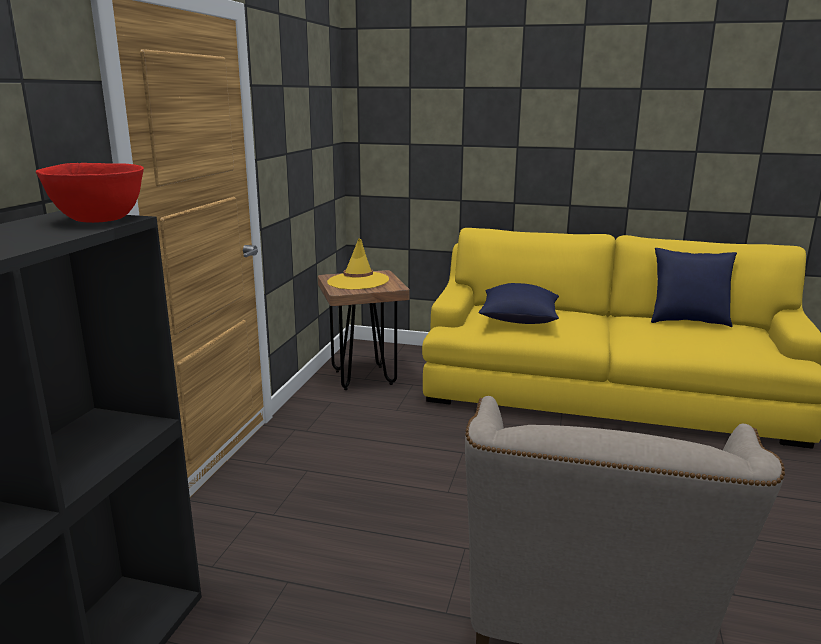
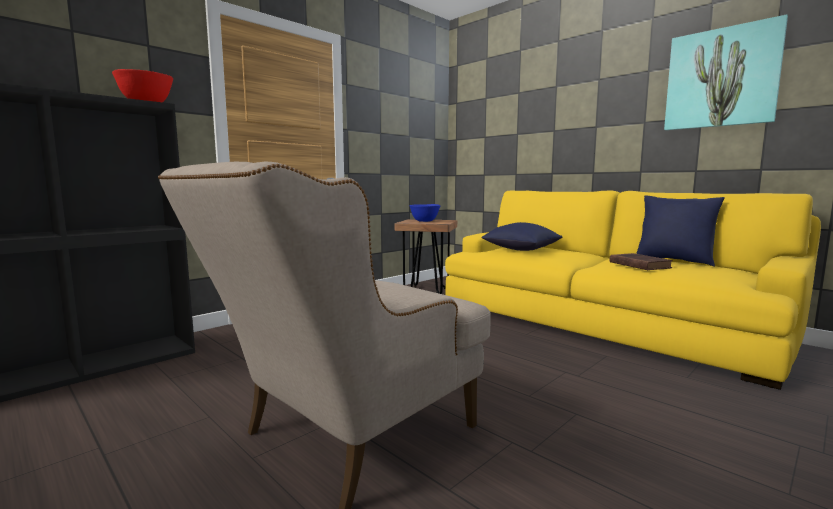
camera: 30 degrees right, 10 degrees down
(358, 281) = (425, 221): yellow hat -> blue bowl
(671, 335) = (638, 265): none -> brown book
(720, 111) = (721, 78): none -> picture

